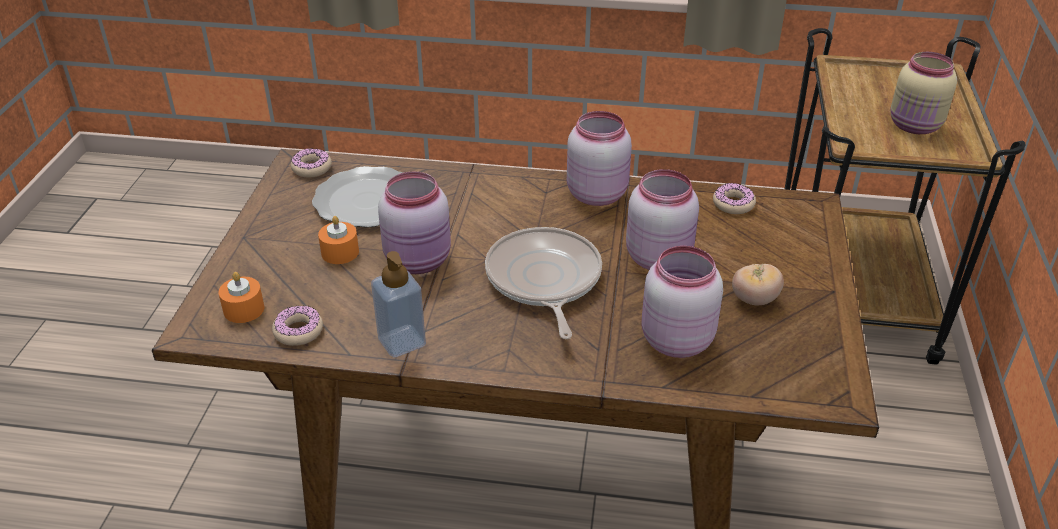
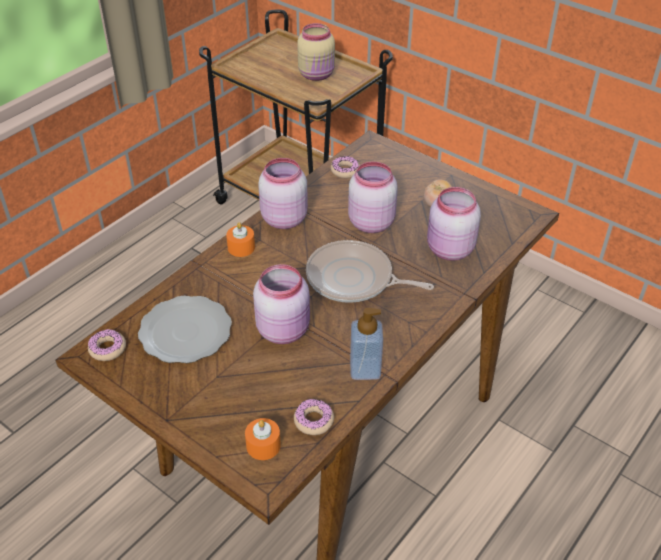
camera: 60 degrees left, 5 degrees up
(340, 252) = (238, 368): orange candle -> orange candle (241, 247)

